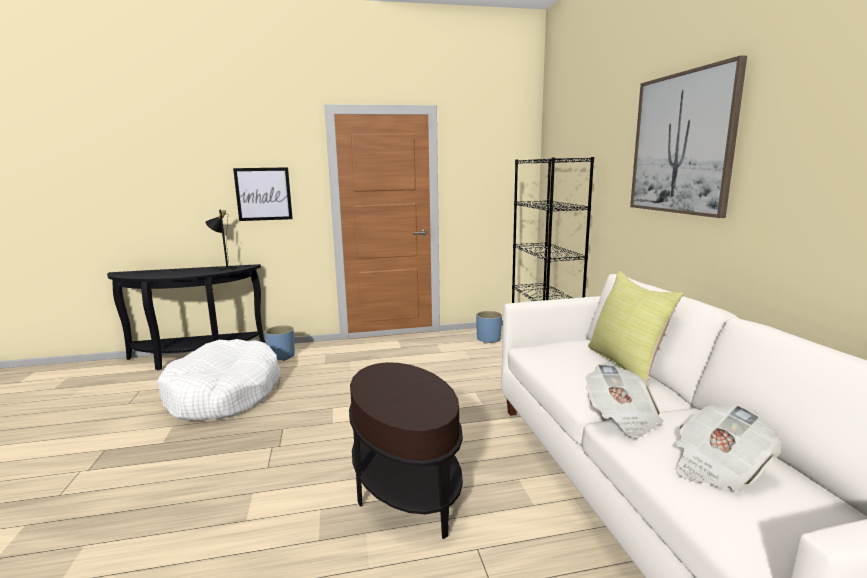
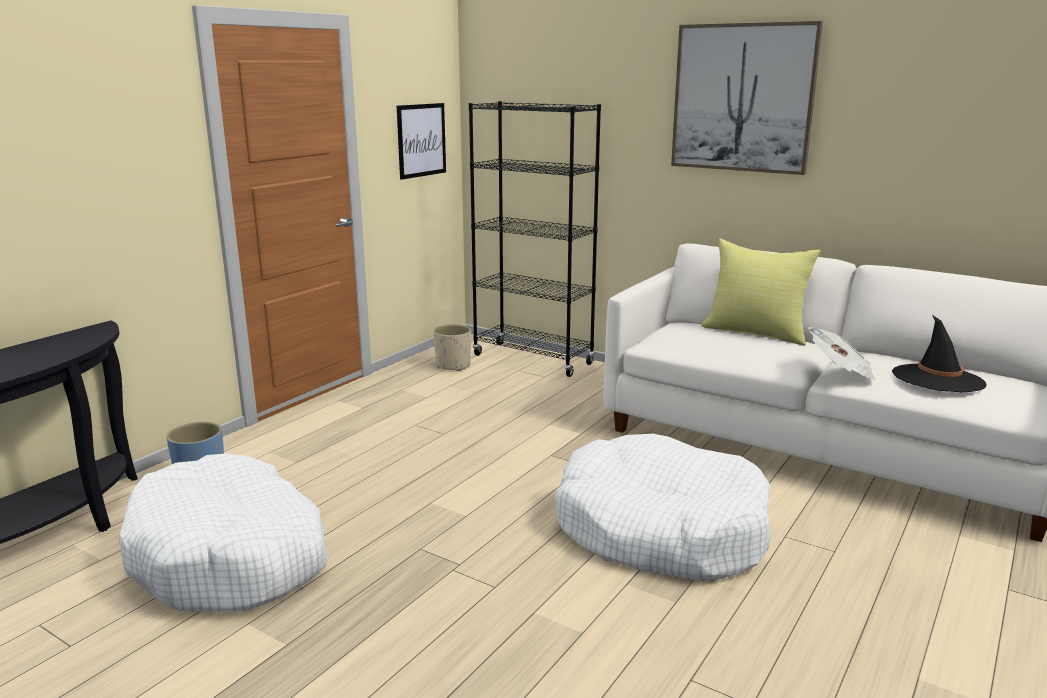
camera: 45 degrees left, 5 degrees up
(224, 268) = (65, 341): black table lamp -> none
(263, 194) = (103, 180): picture -> picture (421, 140)
(405, 489) = (660, 529): brown side table -> white dog bed
(489, 339) = (453, 366): blue planter -> beige planter
(717, 467) = (937, 379): newspaper -> black hat

